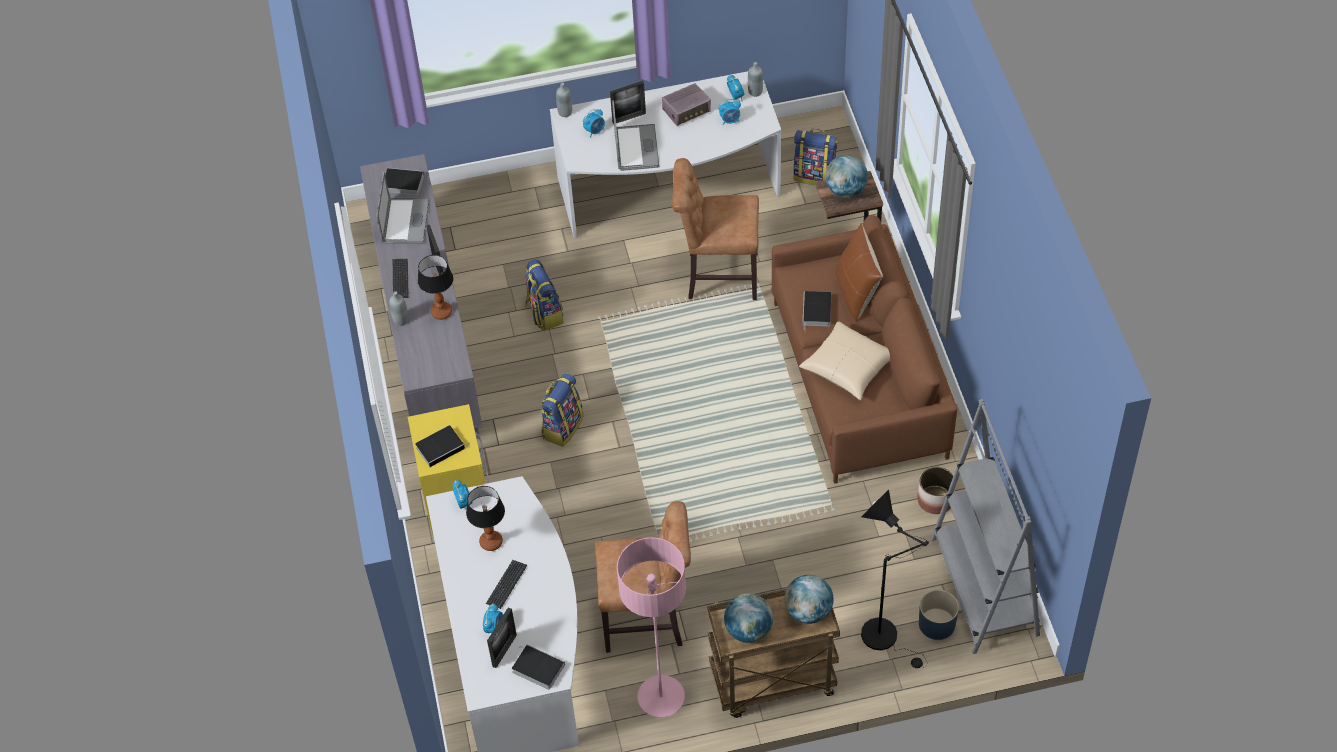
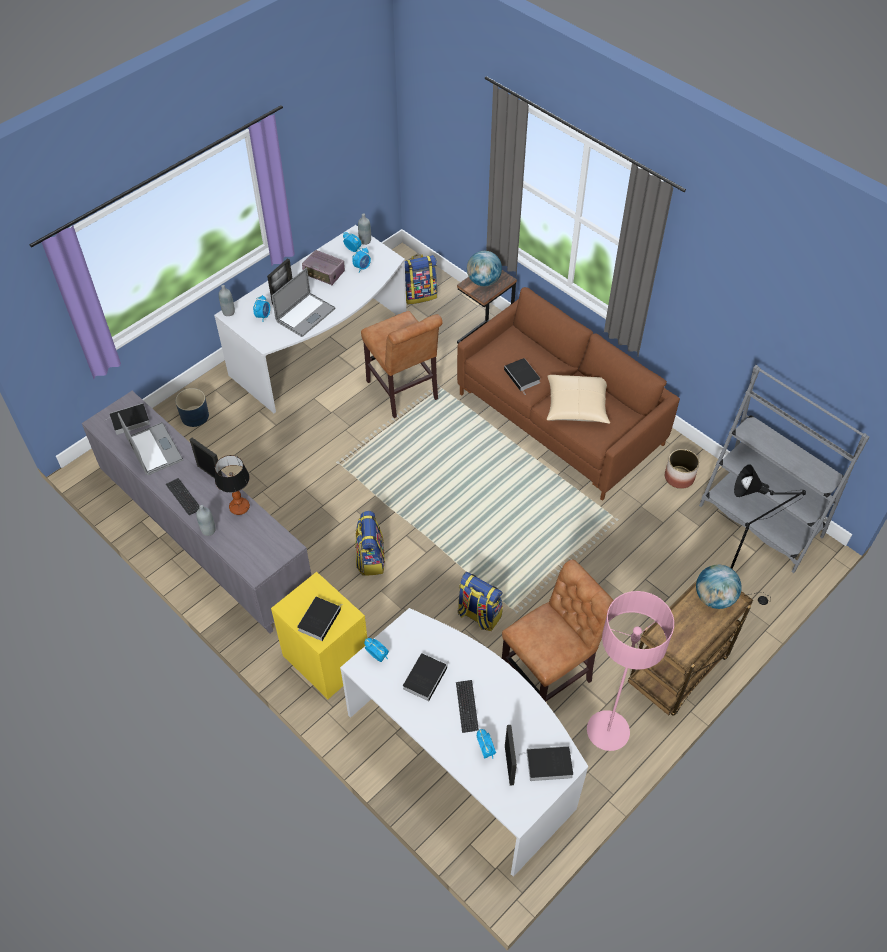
camera: 35 degrees left, 0 degrees up
(490, 542) = (425, 677): table lamp -> book
(544, 313) = (291, 479): backpack -> backpack (478, 615)
(636, 148) = (305, 315): laptop -> laptop turned 75 degrees clockwise
(687, 111) = (324, 274): radio -> radio turned 90 degrees clockwise
(718, 276) = (404, 393): brown chair -> brown chair turned 90 degrees counterclockwise
(748, 630) = (684, 637): globe -> none
(856, 292) = (539, 351): brown pillow -> none
(936, 623) = (752, 564): blue planter -> blue planter (194, 416)

